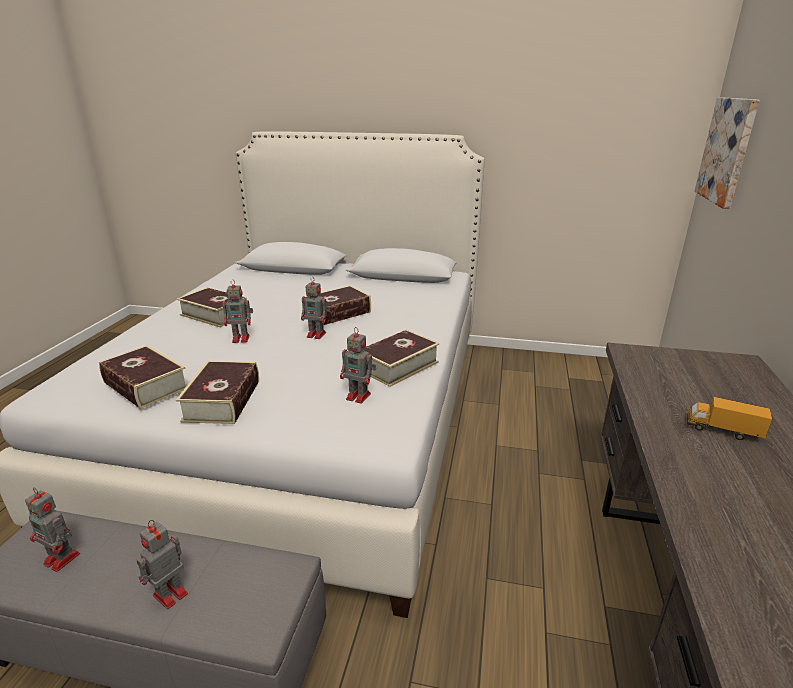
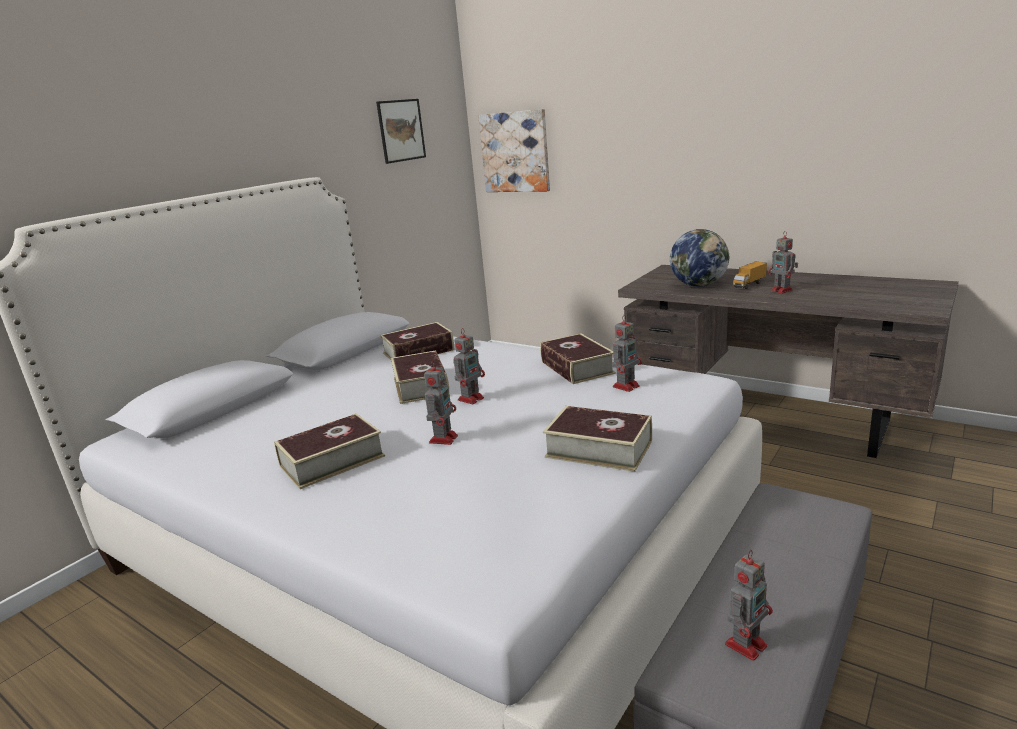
camera: 65 degrees left, 5 degrees down
(146, 385) = (536, 495): book -> book (418, 351)
(168, 595) = (805, 560): toy robot -> toy robot (782, 290)
(593, 104) = (401, 130): none -> picture
(677, 391) = (699, 285): none -> globe

